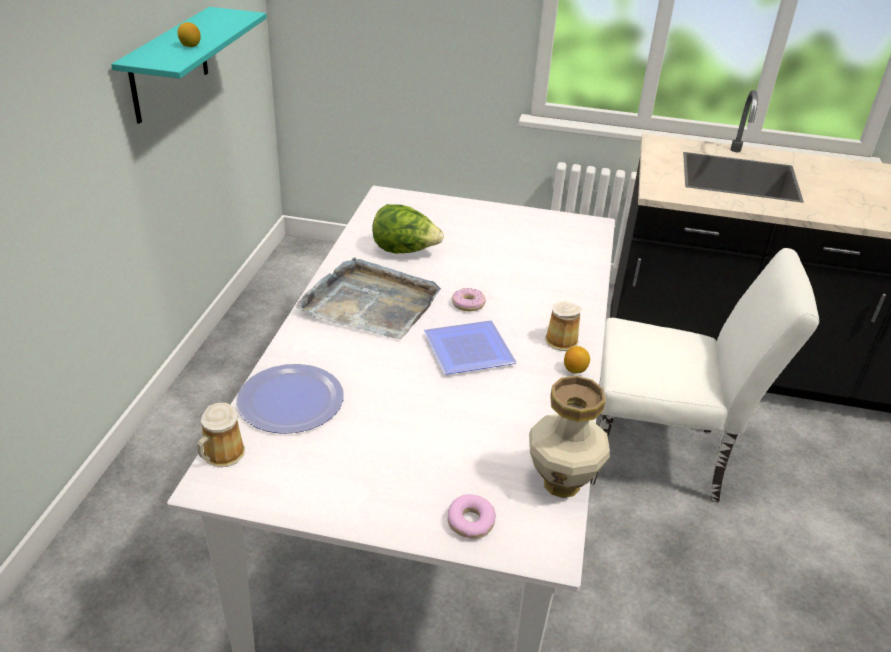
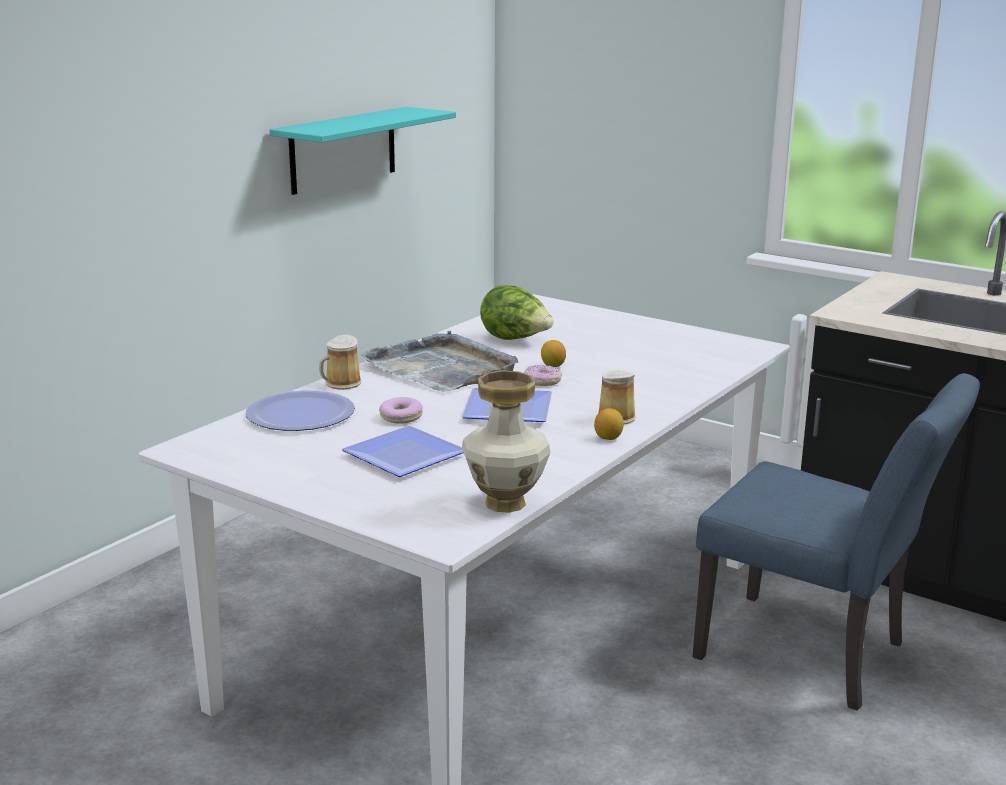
camera: 25 degrees right, 15 degrees down
(190, 46) = (352, 124): lemon -> lemon (553, 366)
(221, 455) = (207, 434): mug -> mug (340, 384)
(428, 436) = (405, 454): none -> plate
(470, 522) = (387, 509): donut -> donut (401, 417)
(664, 457) = (815, 655): white chair -> blue chair

